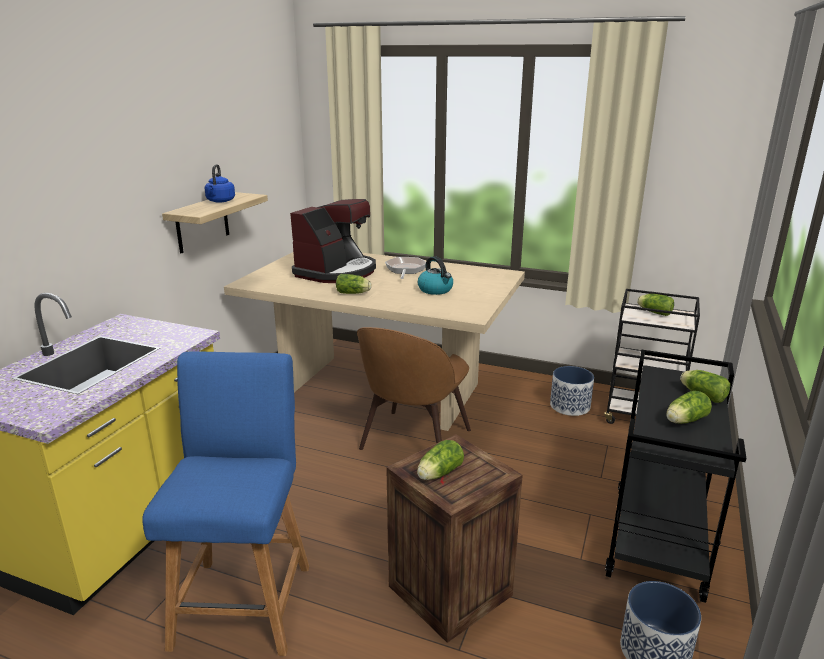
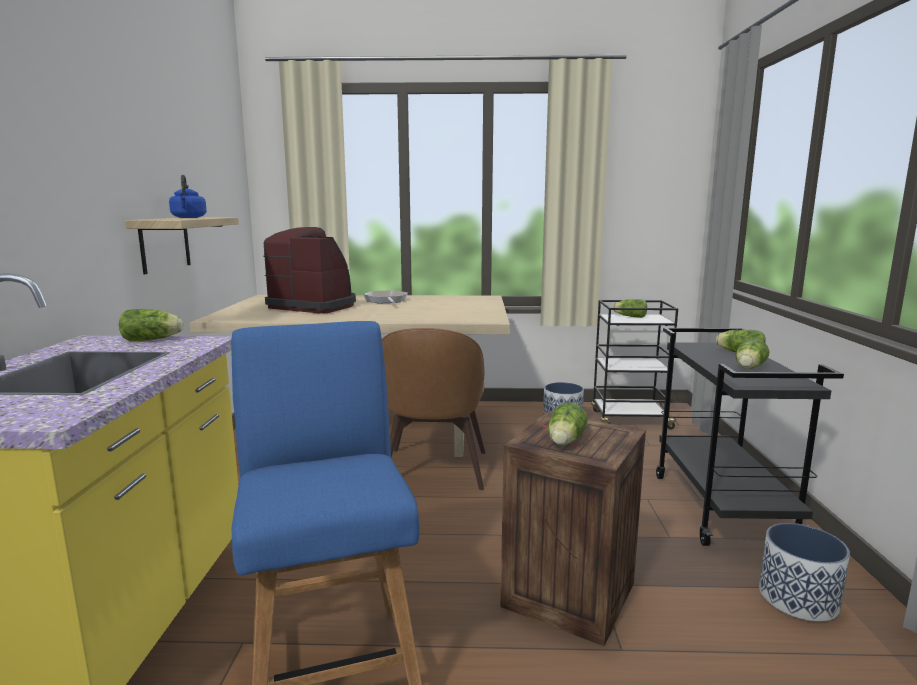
camera: 20 degrees left, 10 degrees down
(337, 272) = (314, 306): coffee machine -> coffee machine turned 75 degrees counterclockwise
(354, 293) = (350, 316): lettuce -> lettuce (153, 339)
(436, 290) = (433, 309): kettle -> none

